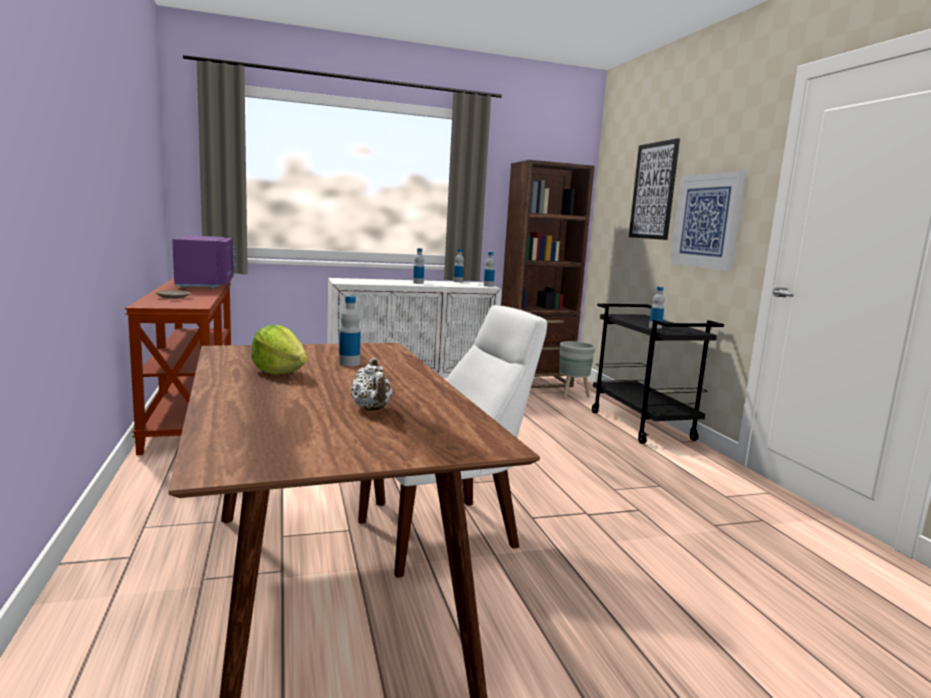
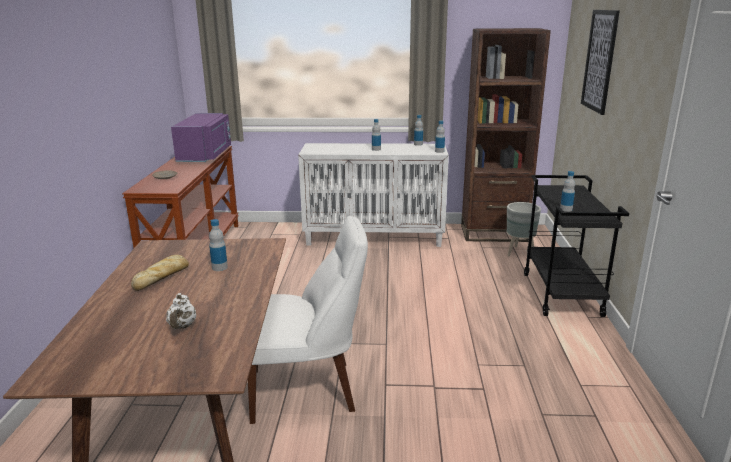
camera: 20 degrees right, 10 degrees up
(279, 372) = (162, 277): lettuce -> bread
(706, 221) = (628, 104): picture -> none

